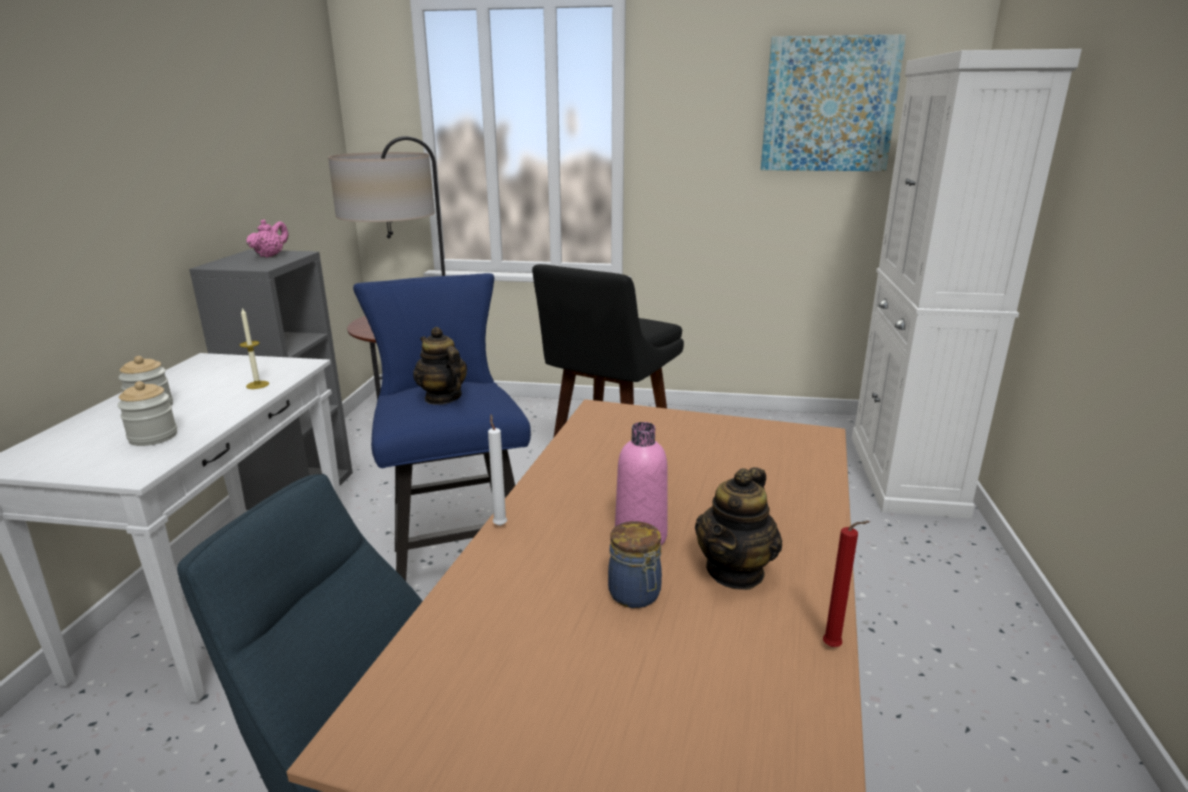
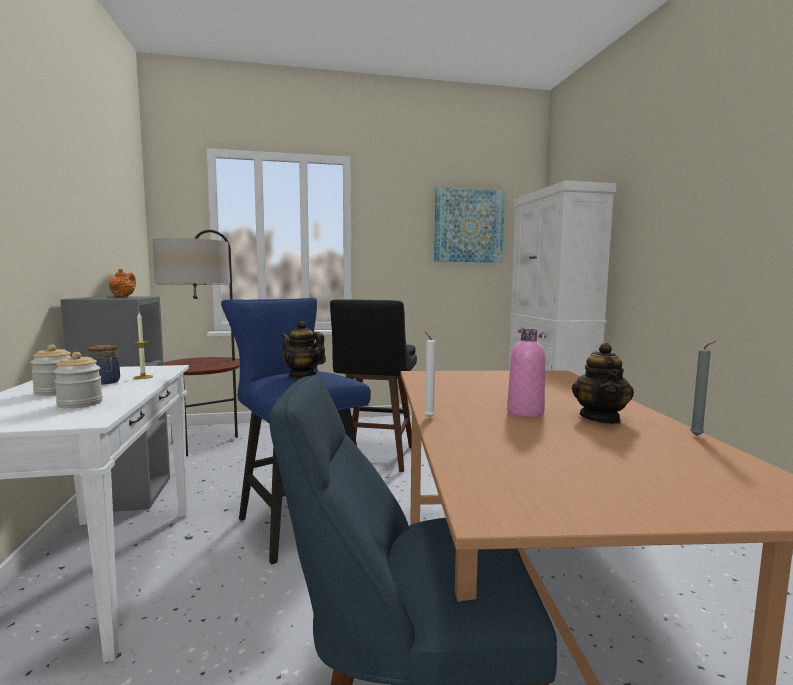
camera: 20 degrees left, 15 degrees down
(270, 256) = (123, 296): pink teapot -> orange teapot
(635, 595) = (561, 432): jar -> jar (105, 382)
(834, 648) = (698, 436): red candle -> grey candle

